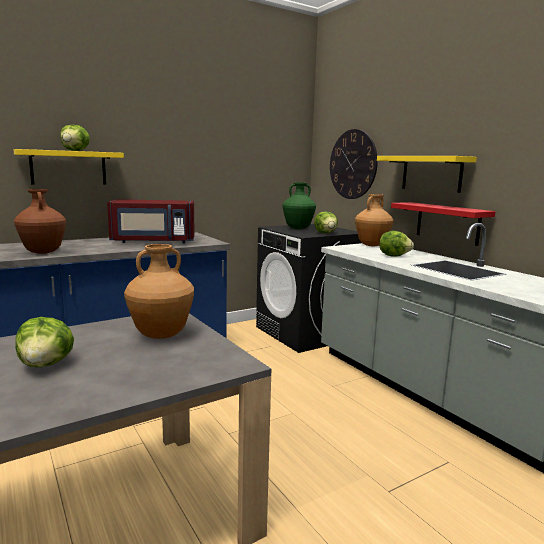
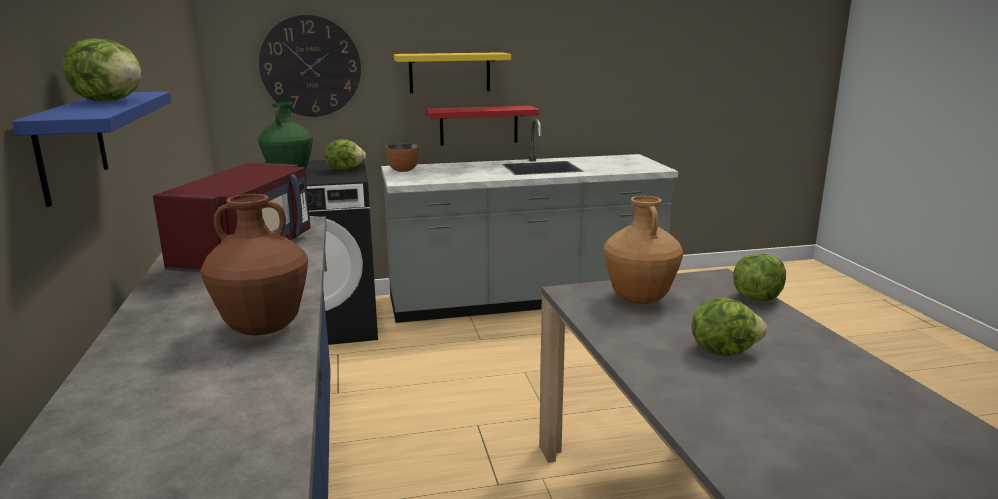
camera: 70 degrees left, 5 degrees up
(68, 168) = (71, 145): yellow shelf -> blue shelf
(371, 245) = (403, 170): brown vase -> bowl
(394, 256) = (470, 172): lettuce -> lettuce (756, 298)

